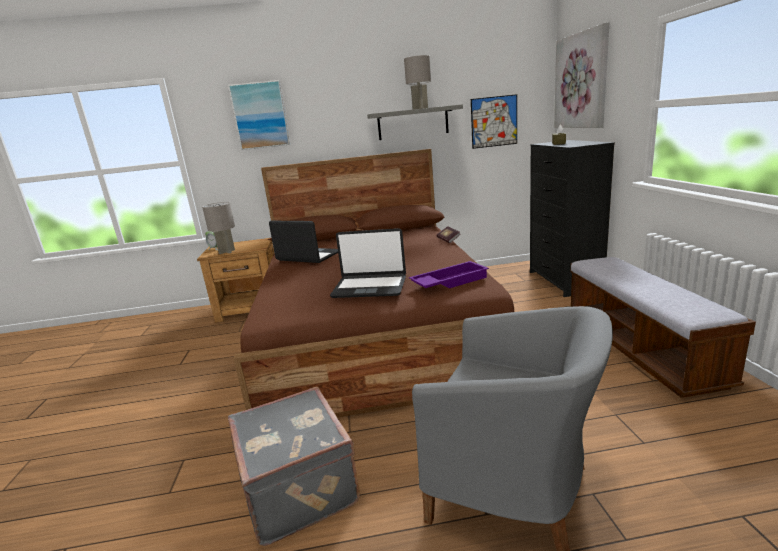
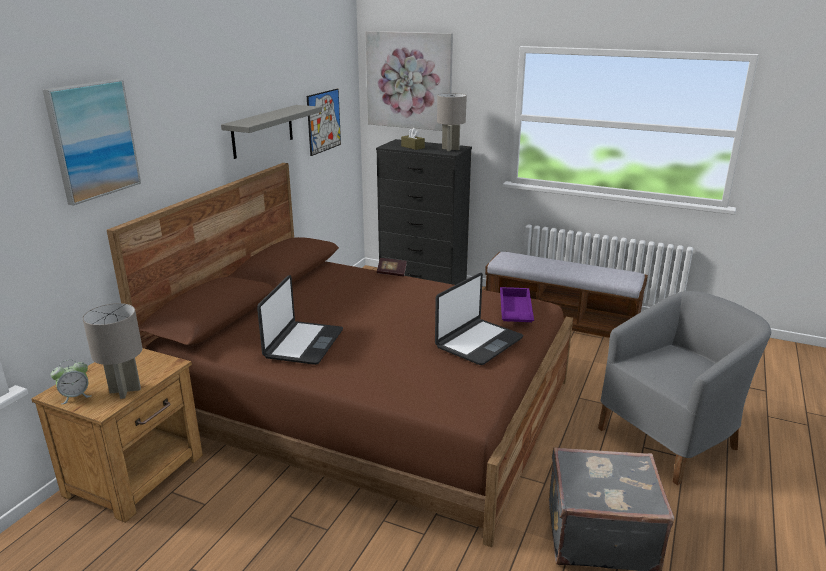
camera: 60 degrees left, 5 degrees up
(308, 257) = (303, 344): laptop -> laptop turned 135 degrees clockwise
(420, 108) = (281, 113): grey table lamp -> grey table lamp (450, 149)

